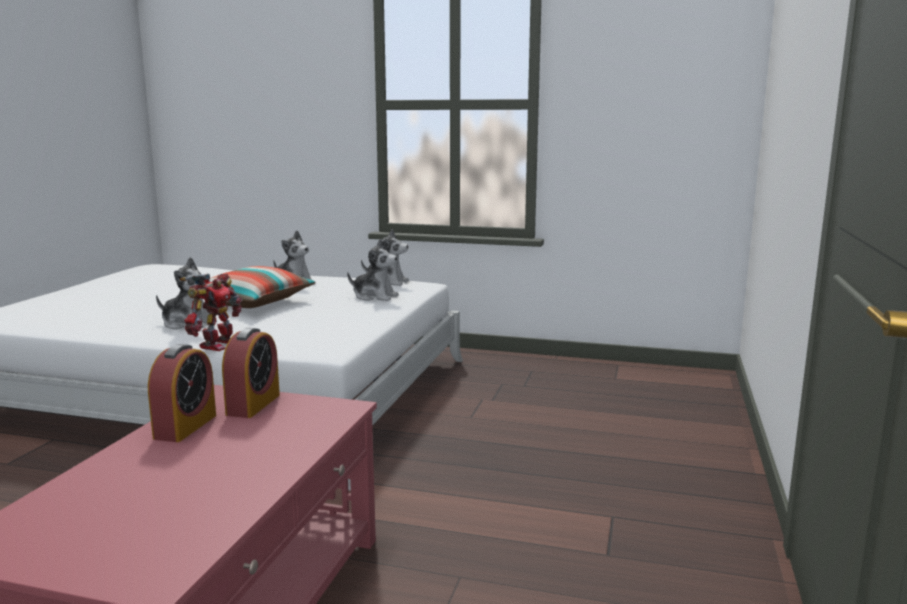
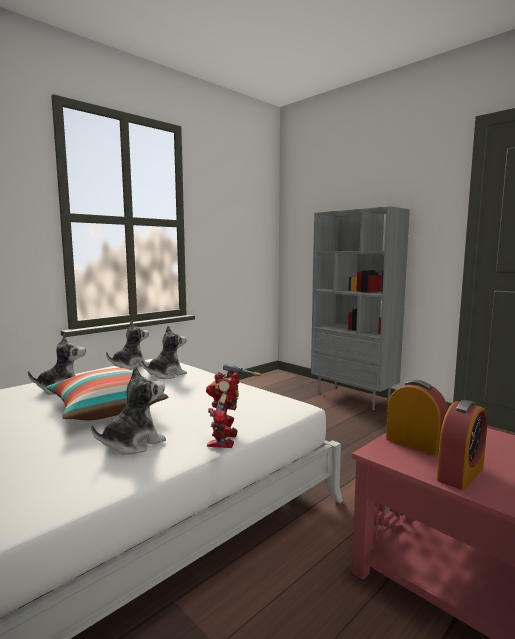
camera: 60 degrees left, 5 degrees down
(185, 426) = (460, 473): alarm clock -> alarm clock turned 90 degrees clockwise
(217, 344) = (226, 440): toy robot -> toy robot turned 135 degrees counterclockwise
(712, 445) = (354, 397): none -> grey bookcase

